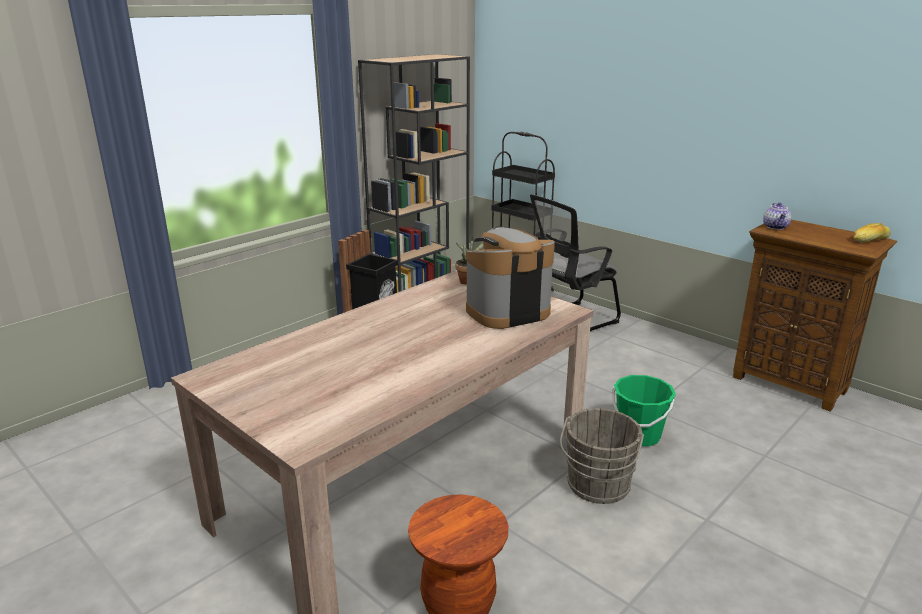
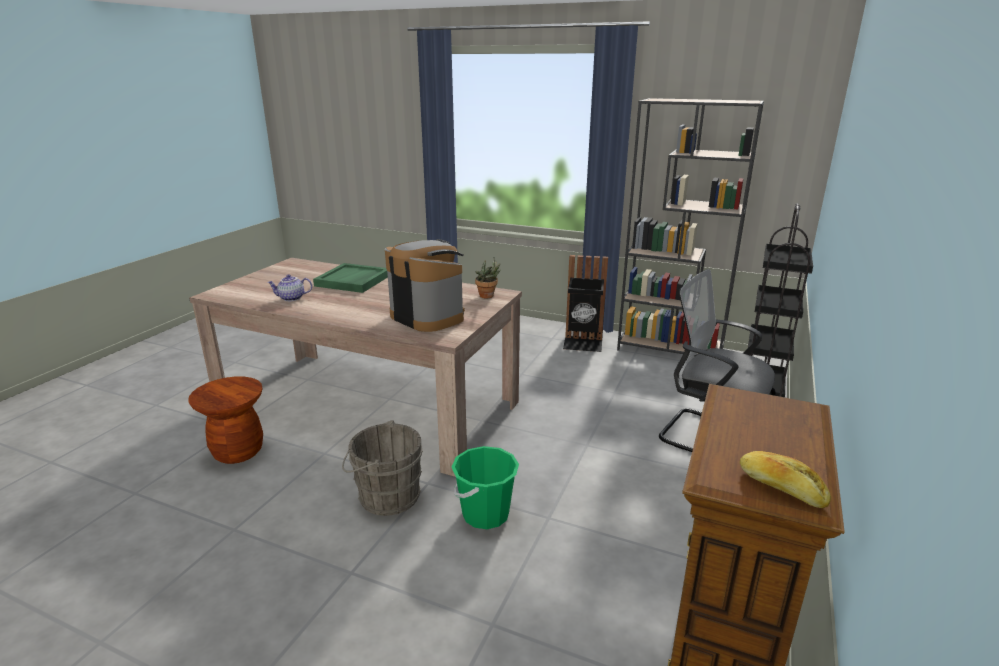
camera: 70 degrees right, 0 degrees up
(348, 339) = (353, 281): none -> green tray
(776, 227) = (747, 400): teapot -> teapot (291, 298)

